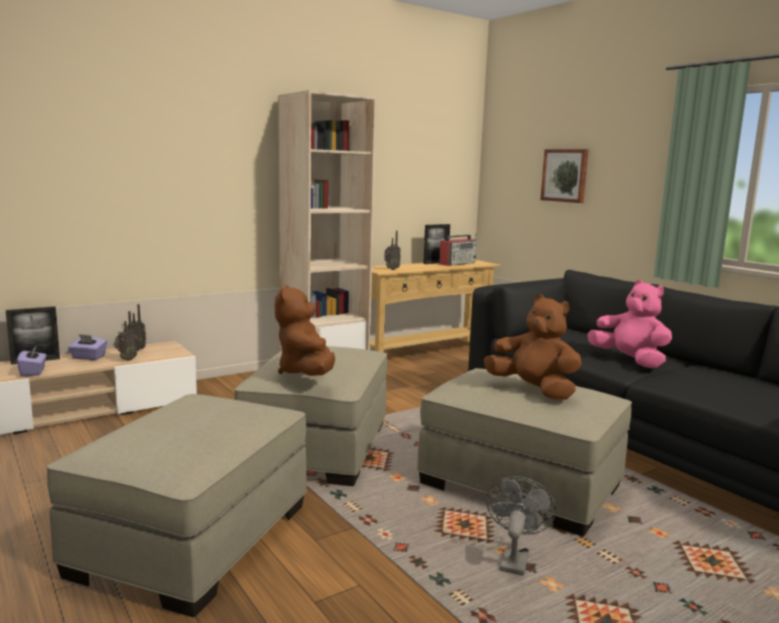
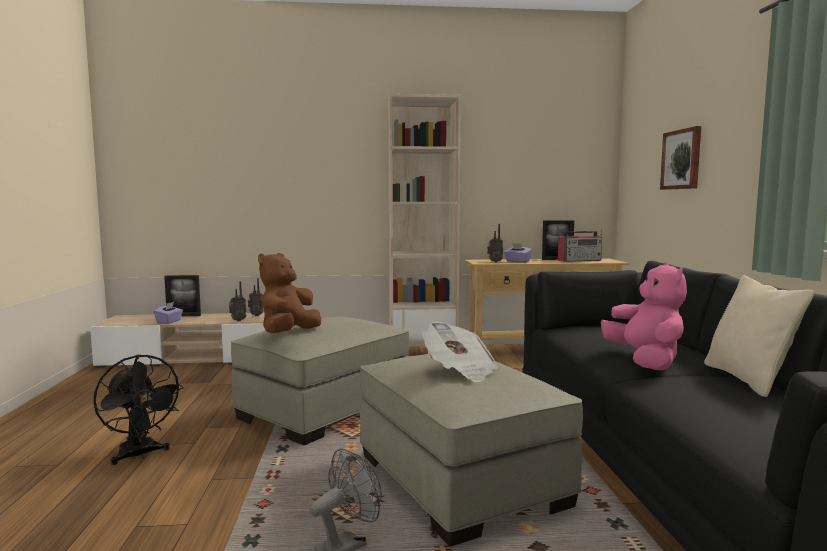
camera: 30 degrees right, 5 degrees down
(88, 357) = (217, 317): purple tissue box -> purple tissue box (517, 261)
(195, 537) = (140, 455): beige ottoman -> black fan
(533, 390) = (459, 371): brown plush toy -> newspaper
(706, 367) = (748, 380): none -> beige pillow

